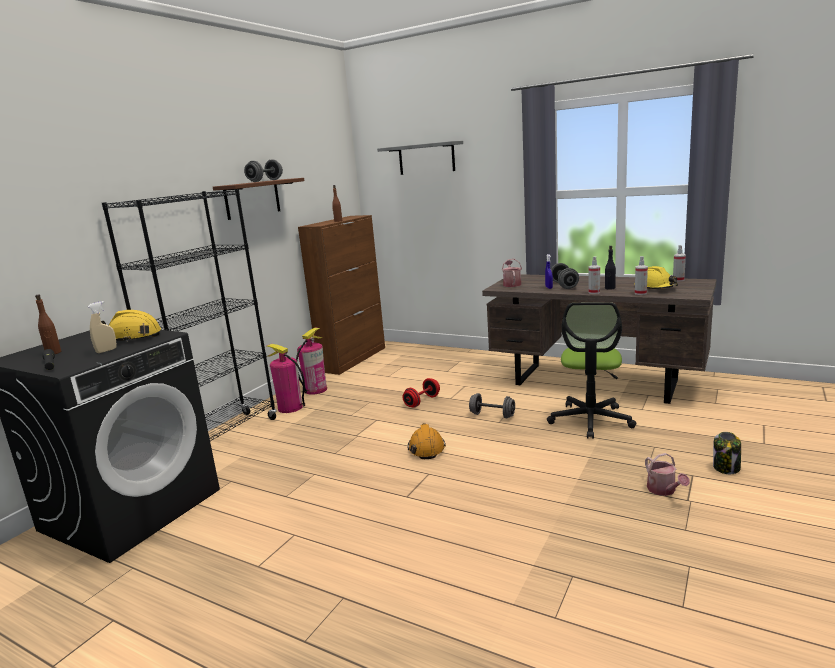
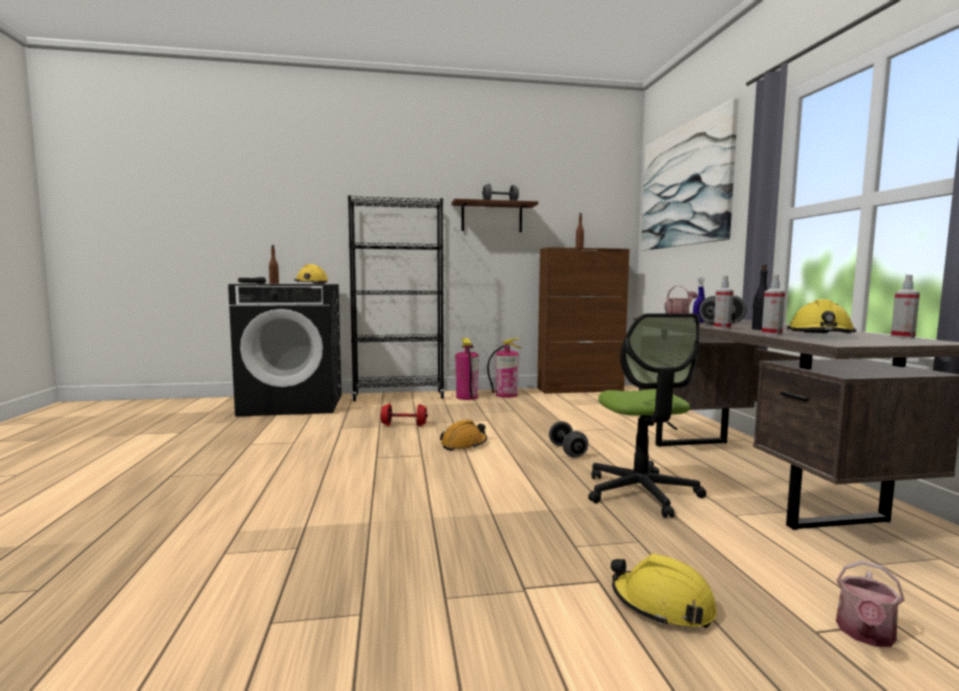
camera: 50 degrees right, 10 degrees down
(106, 350) = (281, 283): beige spray bottle -> none
(422, 401) = (546, 424): red dumbbell -> red dumbbell (404, 425)
(426, 158) = (684, 186): grey shelf -> picture
(590, 420) = (641, 493): office chair -> office chair turned 75 degrees counterclockwise
(663, 490) = (528, 567): watering can -> watering can (865, 635)
(726, 468) = (662, 605): jar -> yellow hard hat

